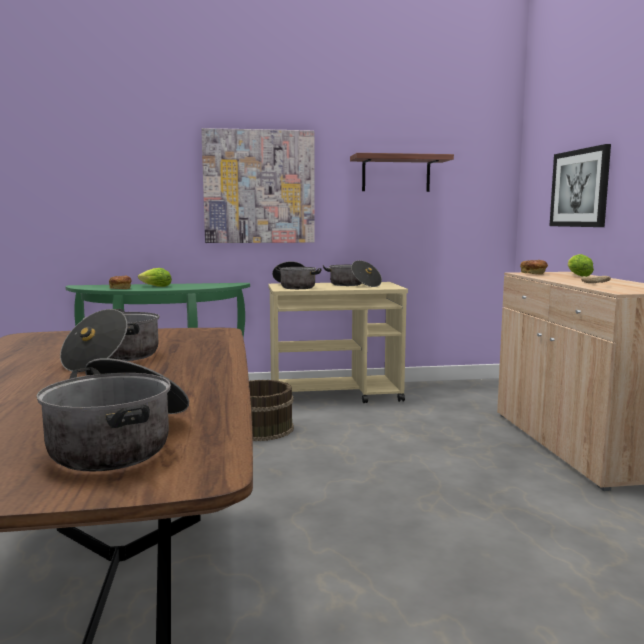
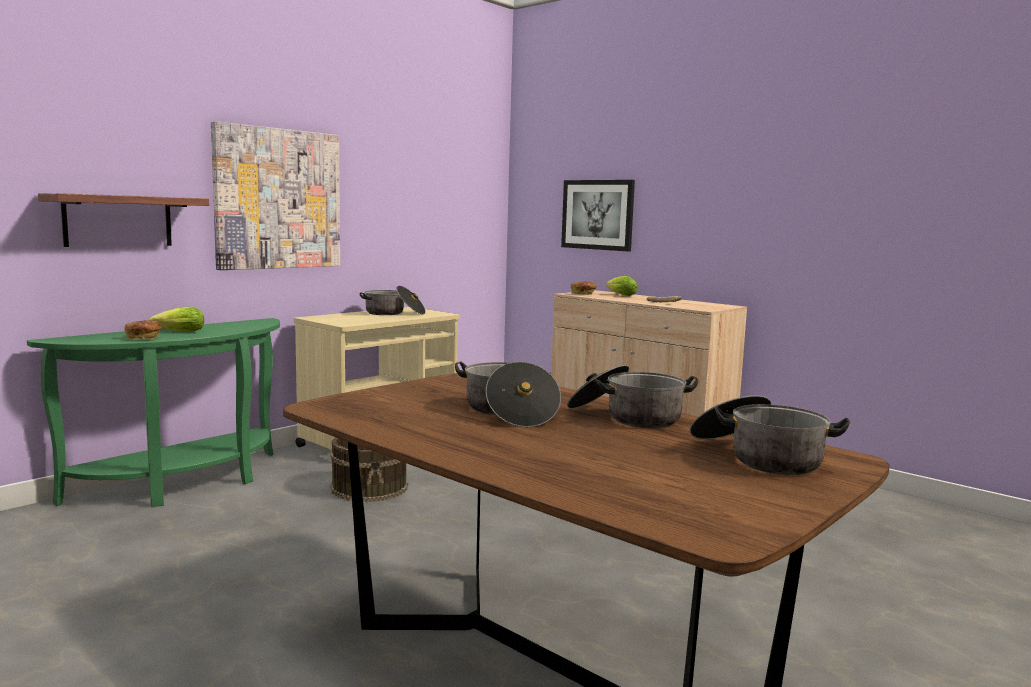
camera: 40 degrees left, 0 degrees up
(295, 286) = (343, 319): cooking pot -> cooking pot (627, 417)
(396, 174) = (411, 188): shelf -> shelf (118, 221)

